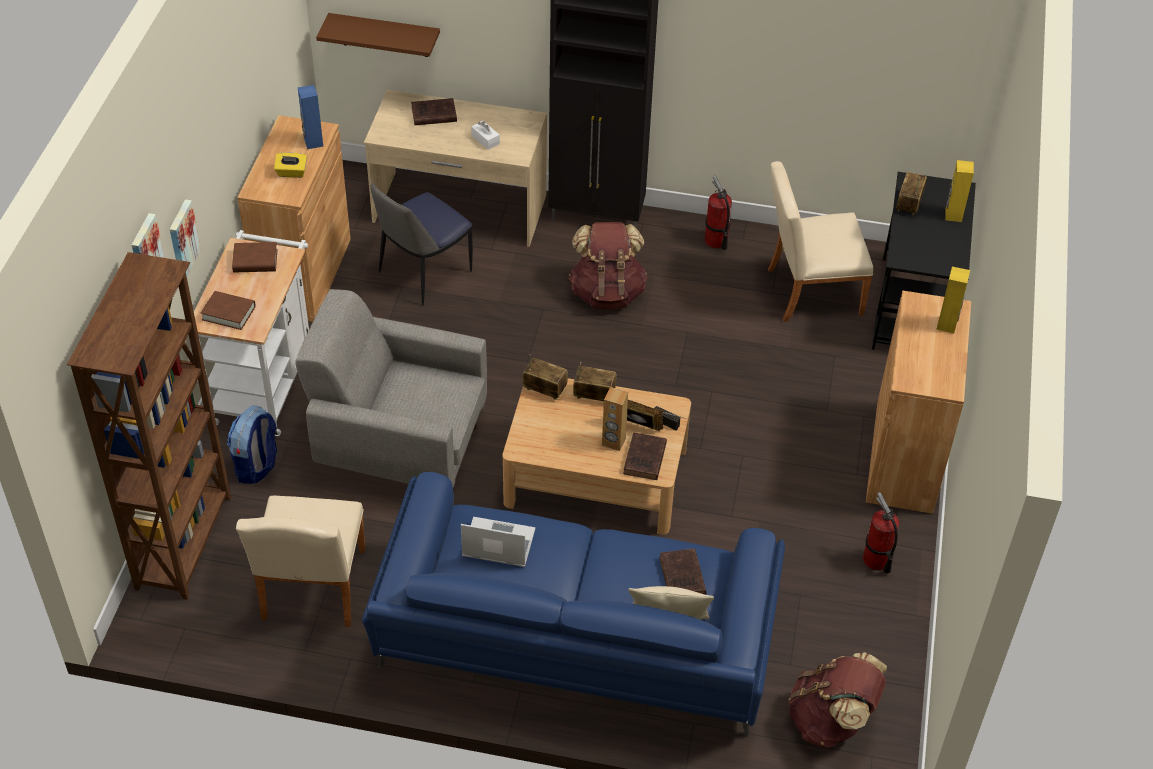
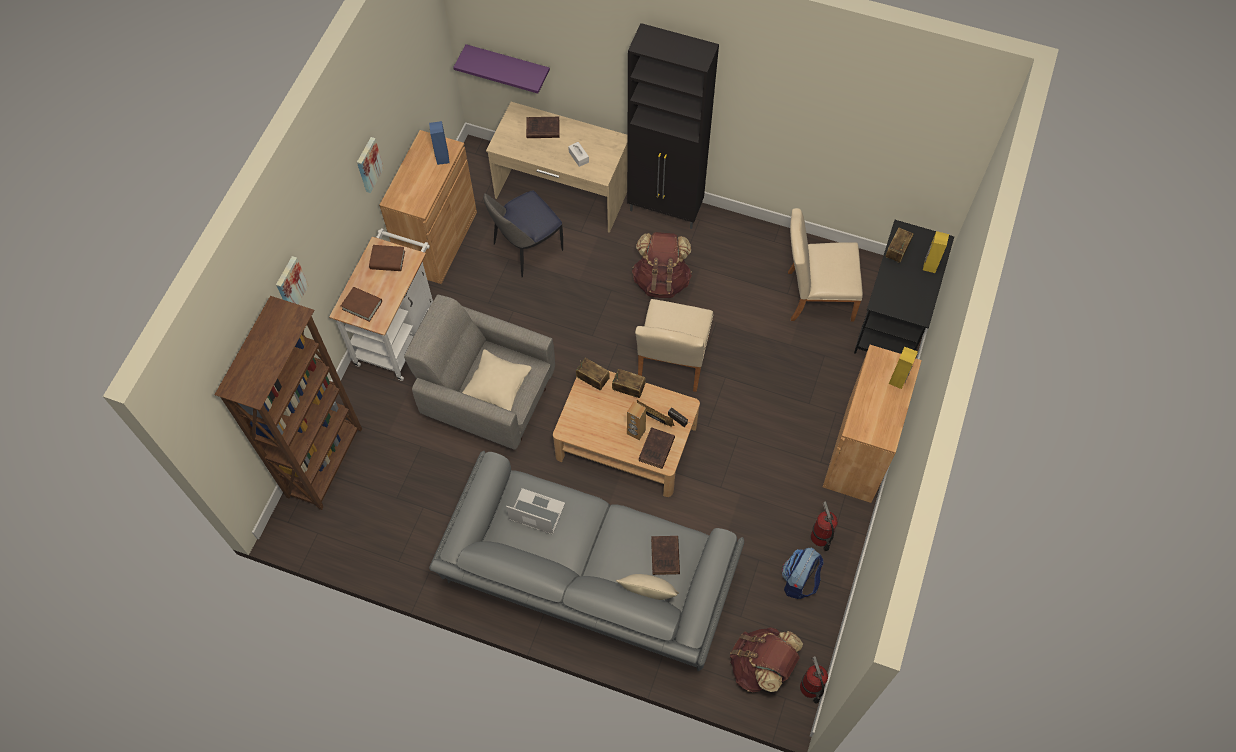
camera: 10 degrees right, 15 degrees up
(182, 239) = (326, 257): picture -> picture (368, 164)
(257, 466) = (383, 404): backpack -> backpack (799, 580)
(291, 173) = (422, 186): yellow tissue box -> none
(312, 591) = (409, 513): beige chair -> beige chair (671, 363)
(384, 35) = (508, 65): brown shelf -> purple shelf
(418, 406) = (497, 385): none -> beige pillow
(573, 643) = (587, 579): blue sofa -> grey sofa
(715, 241) = (752, 241): fire extinguisher -> fire extinguisher (810, 688)

